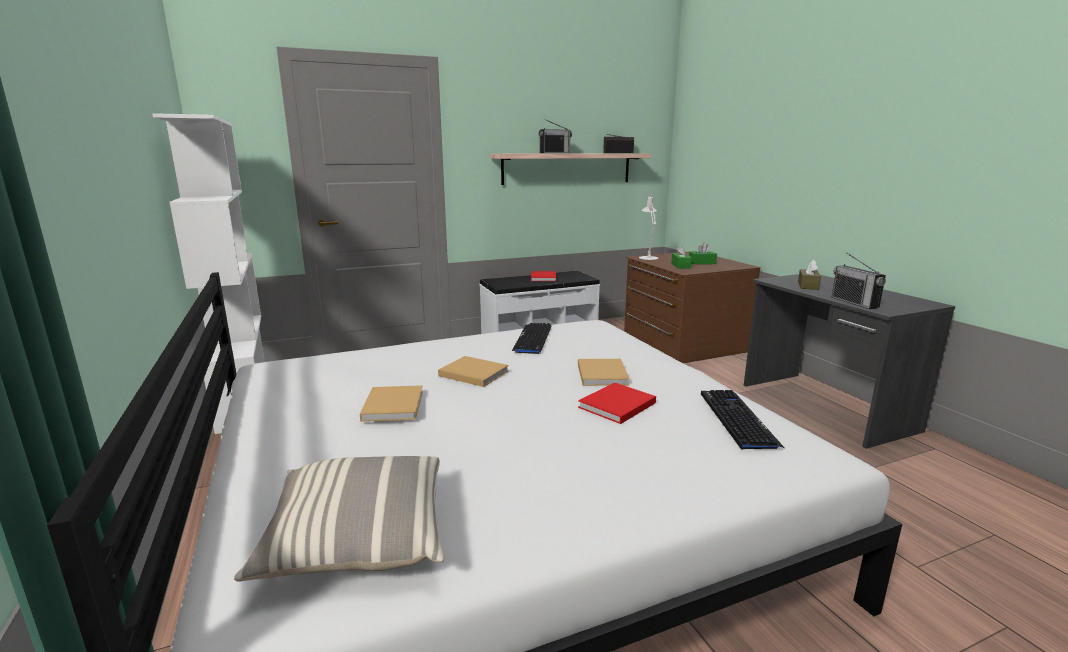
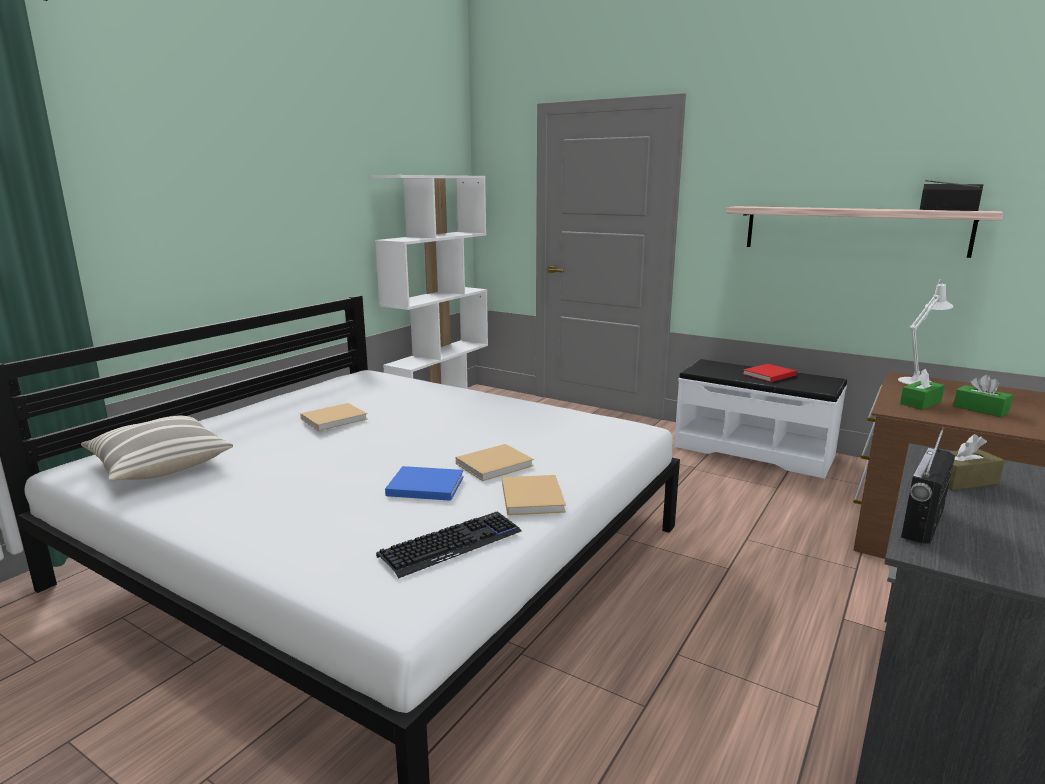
camera: 55 degrees right, 0 degrees up
(472, 373) = (427, 422): beige book -> beige book (532, 496)
(533, 339) = (543, 419): keyboard -> none
(554, 153) = (818, 208): radio -> none
(615, 406) = (423, 486): red book -> blue book

